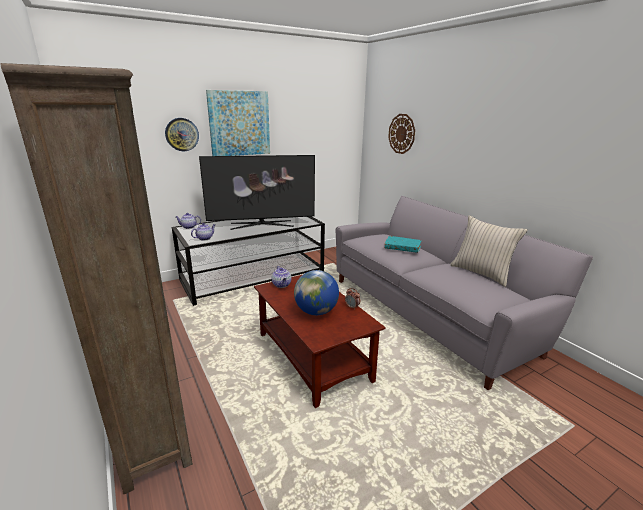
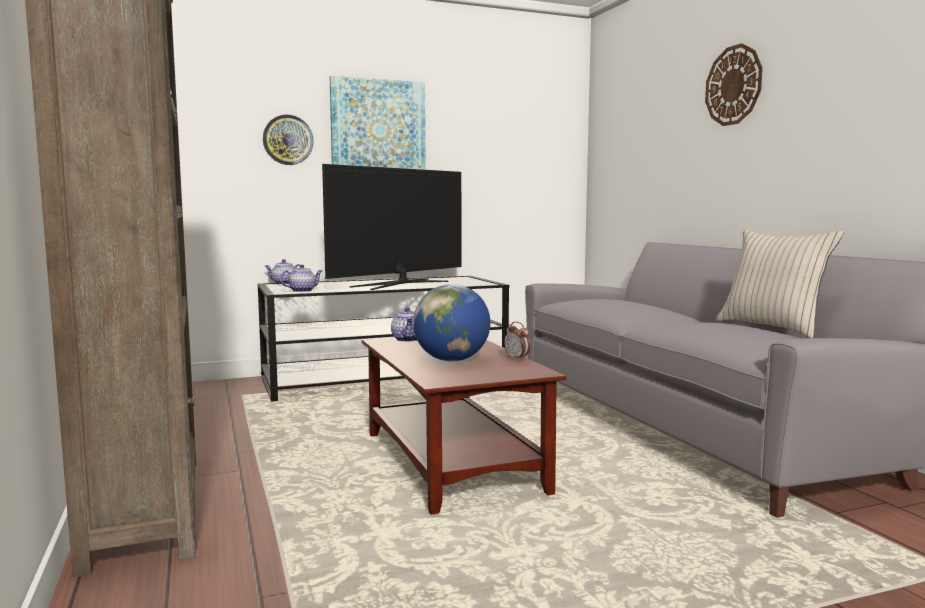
camera: 10 degrees right, 15 degrees down
(261, 224) = (401, 284): television -> television turned 135 degrees clockwise
(401, 134) = (645, 141): wall clock -> wall clock (733, 85)
(402, 248) = (635, 305): turquoise book -> none

